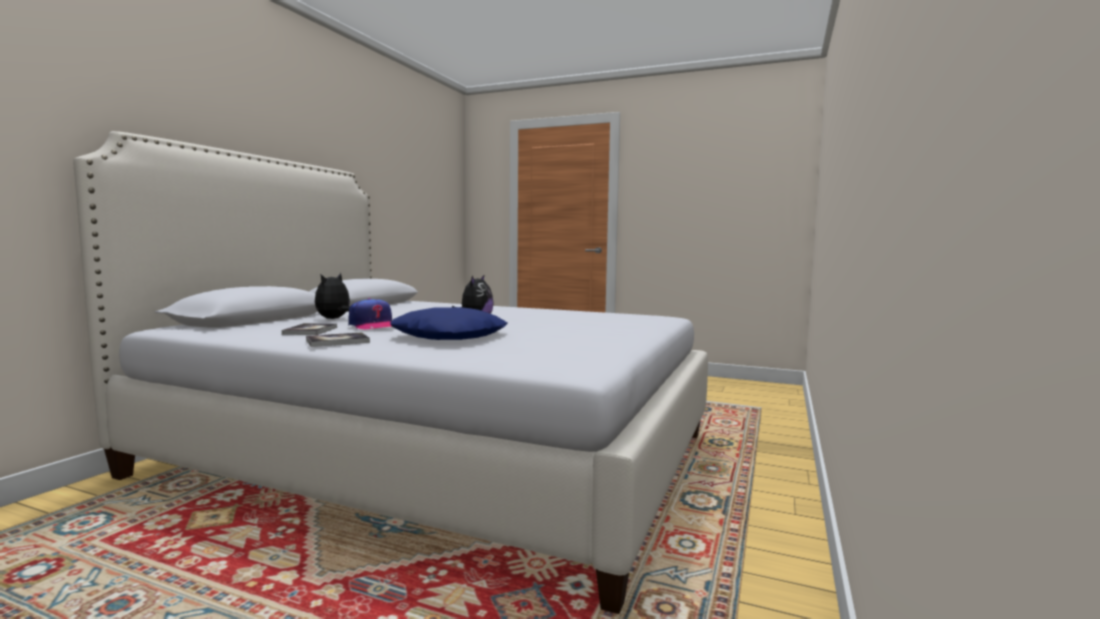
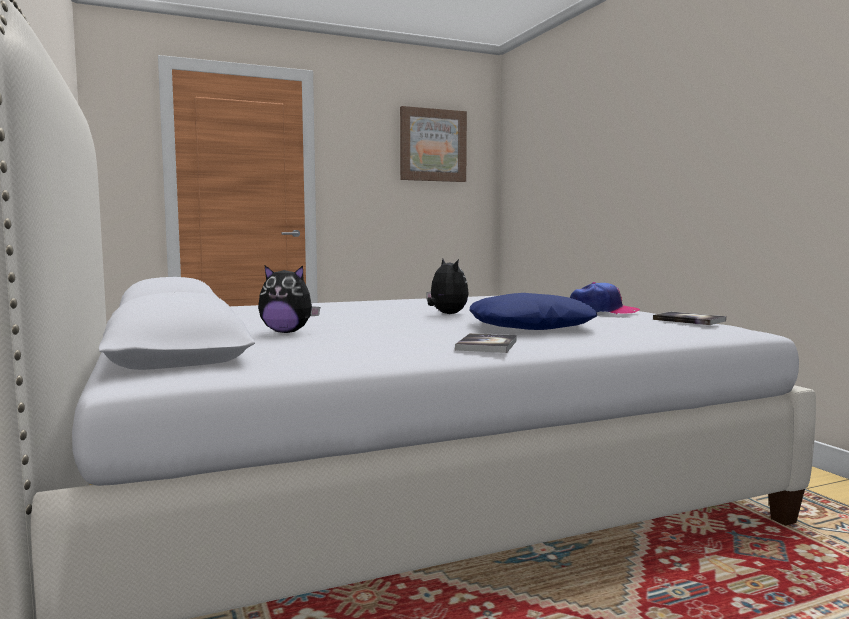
camera: 45 degrees left, 0 degrees up
(310, 331) = (374, 344): book -> book (689, 320)
(334, 319) = (287, 332): plush toy -> plush toy turned 60 degrees counterclockwise
(373, 326) = (399, 330): cap -> cap (602, 311)
(733, 165) = (432, 145): none -> picture

